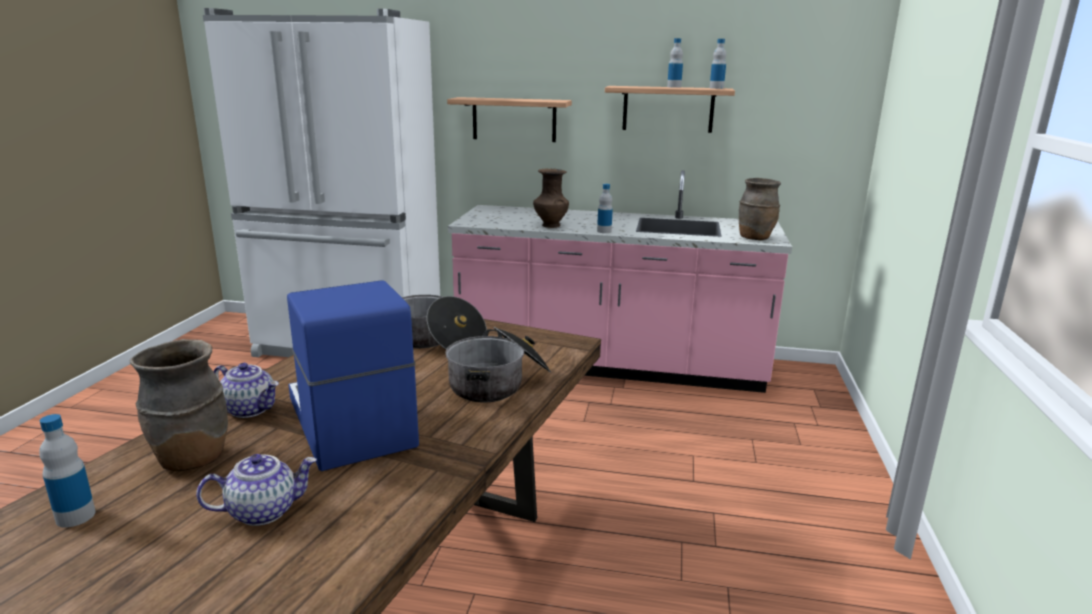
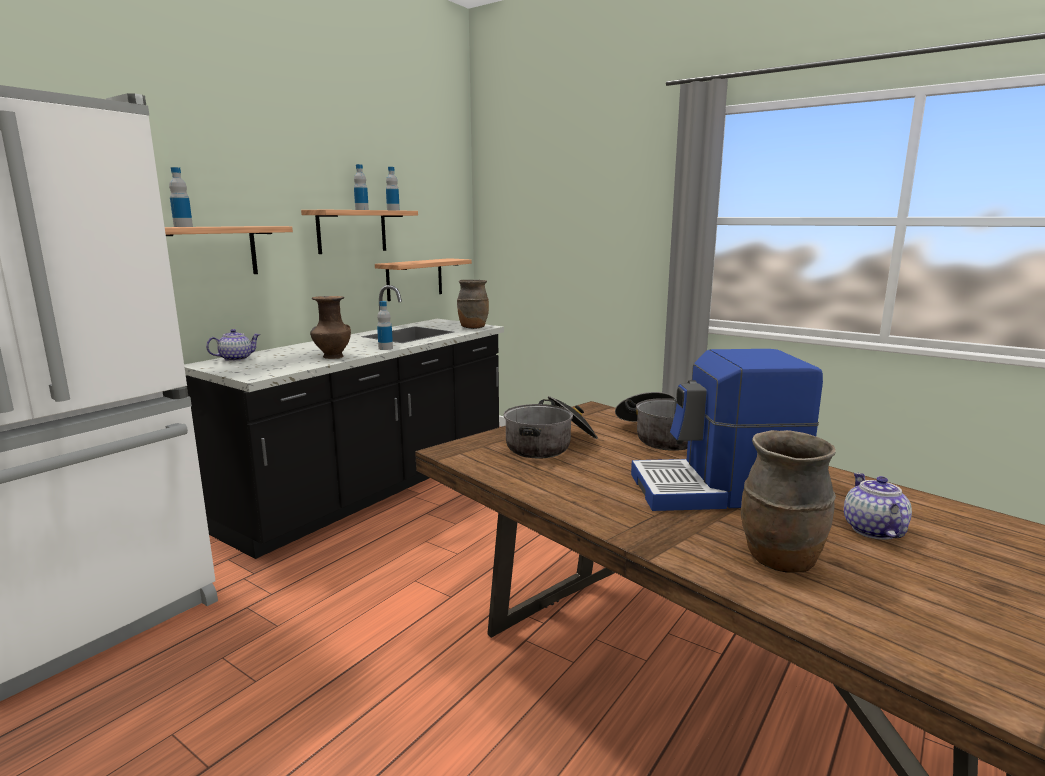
camera: 65 degrees left, 5 degrees down
(75, 516) = (902, 621): bottle -> bottle (183, 226)
(250, 409) = (670, 530): teapot -> teapot (236, 359)
(610, 366) = (375, 487): pink counter -> black counter
(752, 169) = (414, 279): none -> shelf

